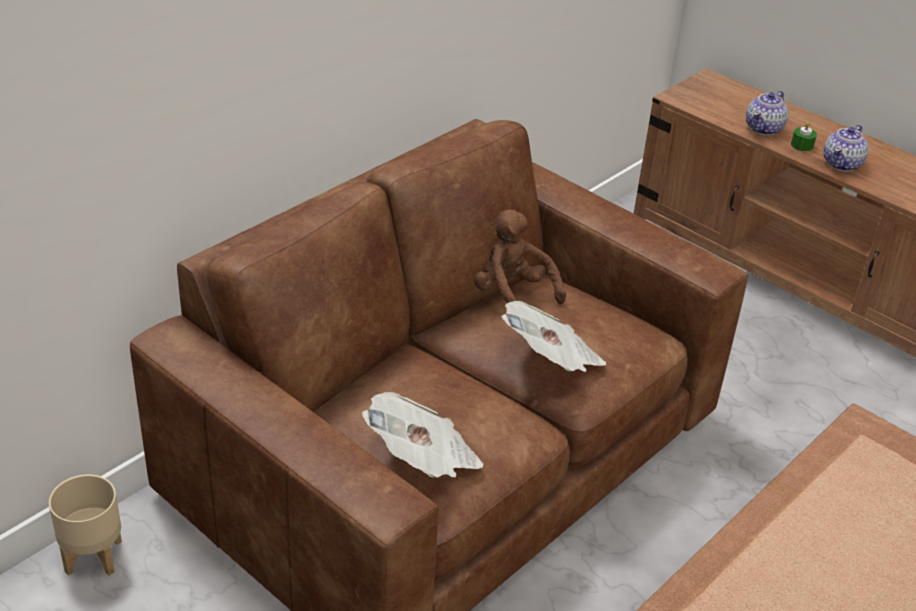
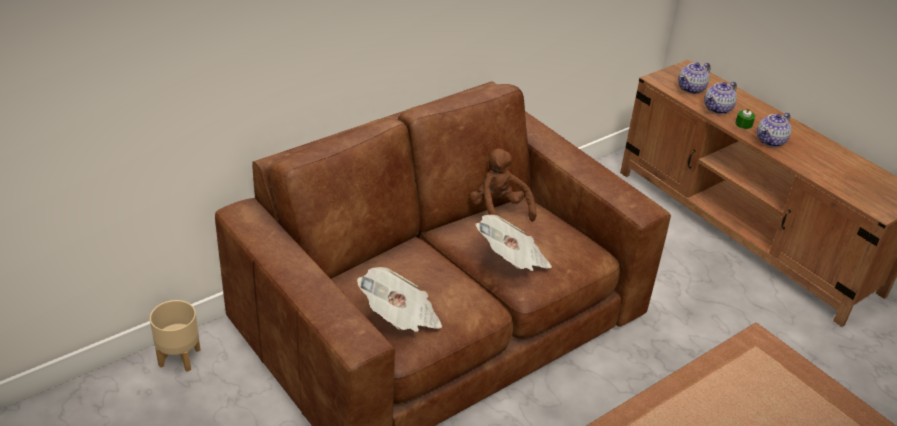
camera: 10 degrees right, 0 degrees up
(723, 105) = (691, 88): none -> teapot

